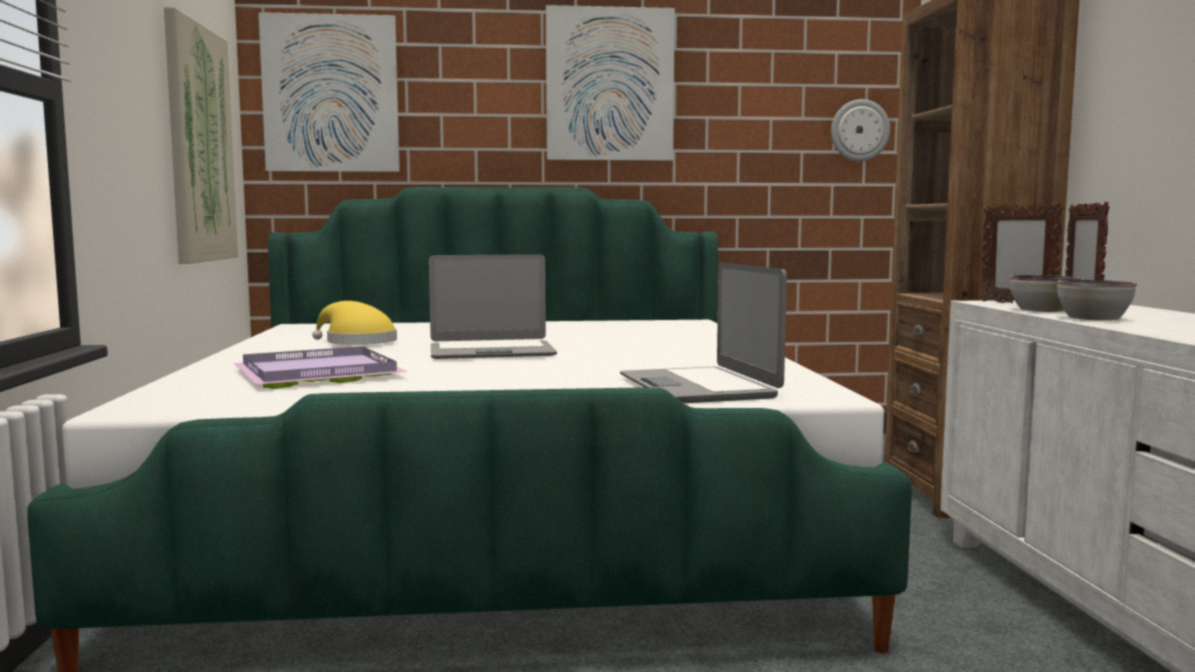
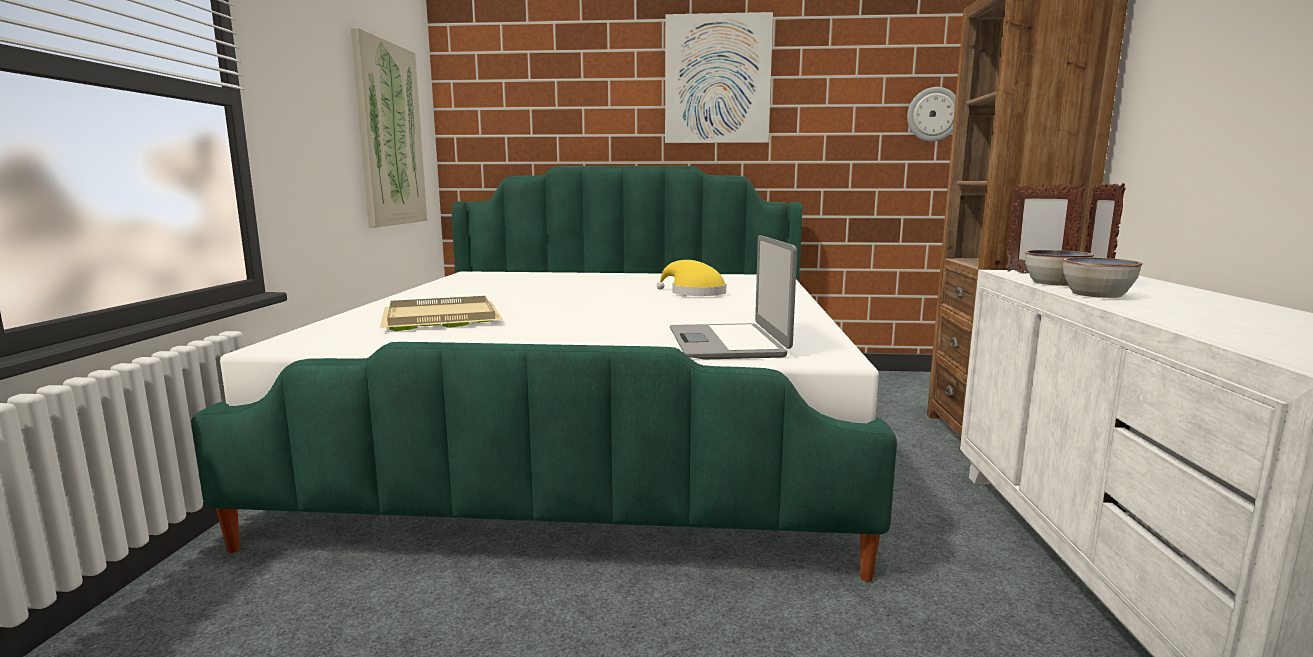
camera: 10 degrees right, 5 degrees up
(316, 374) = (439, 318): purple tray -> beige tray
(330, 94) = (498, 92): picture -> none
(357, 343) = (497, 290): yellow hat -> yellow hat (694, 293)
(491, 352) = (590, 302): laptop -> none

